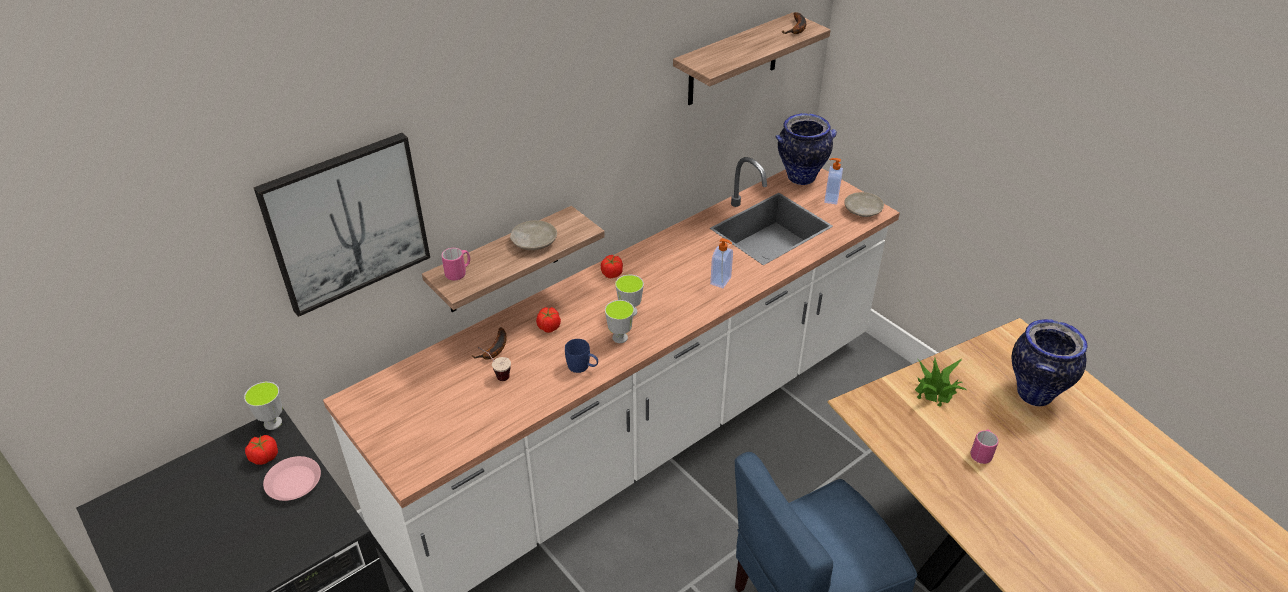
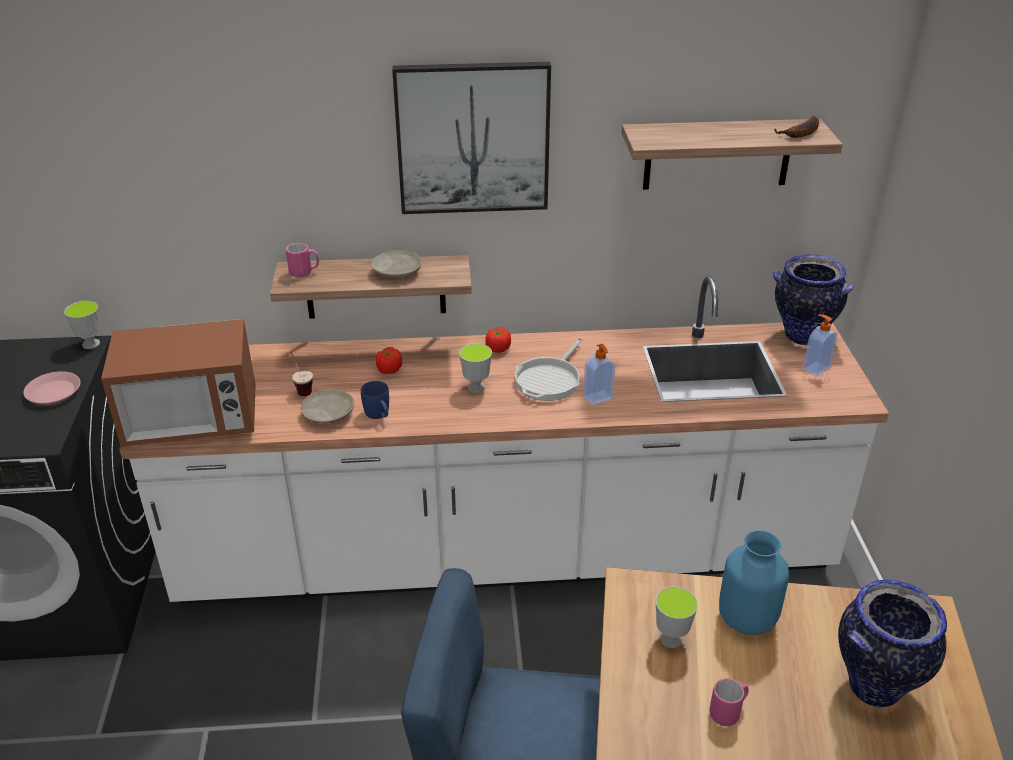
camera: 35 degrees right, 5 degrees down
(264, 457) = (57, 365): tomato -> none
(347, 223) = (196, 176): picture -> picture (473, 138)
(437, 446) = (192, 422): none -> microwave
(494, 349) = (323, 368): banana -> none
(620, 337) = (441, 405): cup -> cup (671, 639)
(675, 282) = (549, 380): none -> frying pan
(862, 210) = (842, 393): beige plate -> beige plate (328, 414)
(935, 390) = (746, 618): potted plant -> blue vase

